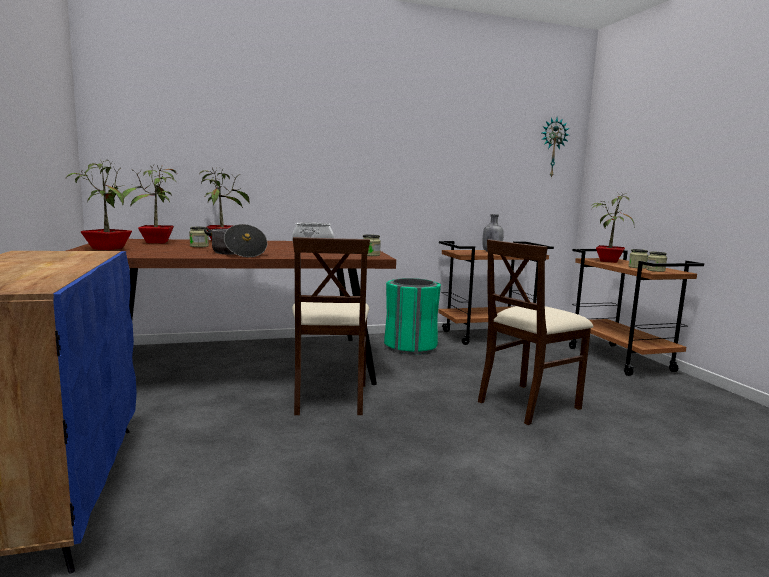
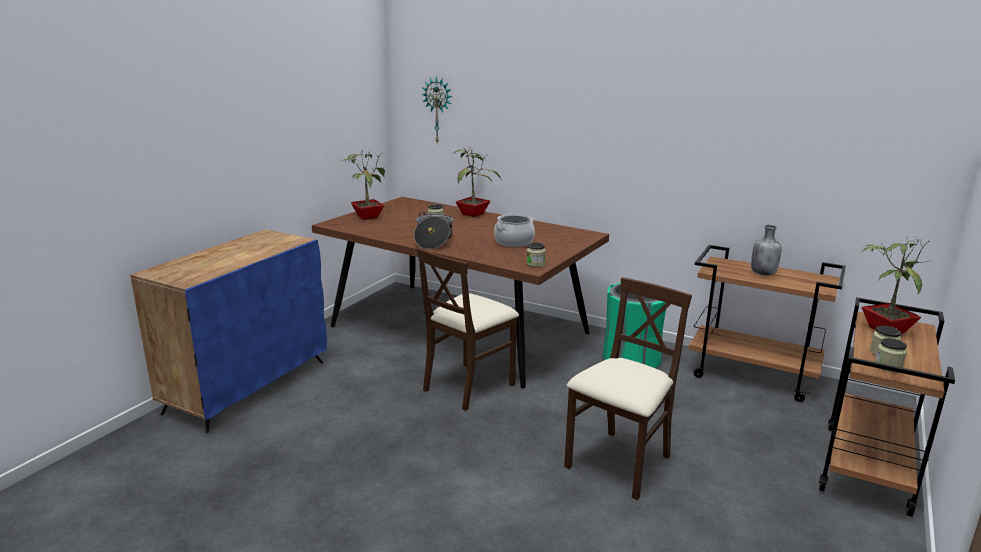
camera: 45 degrees right, 10 degrees up
(156, 242) = (420, 210): potted plant -> none
(528, 403) = (619, 463): beige chair -> beige chair turned 120 degrees clockwise
(552, 147) = (911, 135): wall clock -> wall clock (438, 110)

